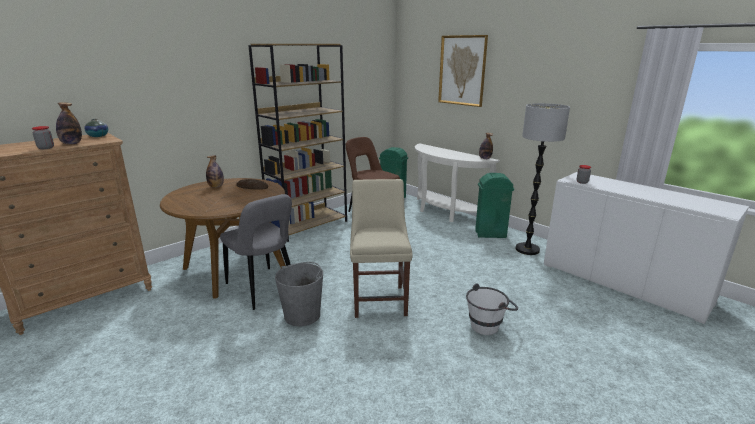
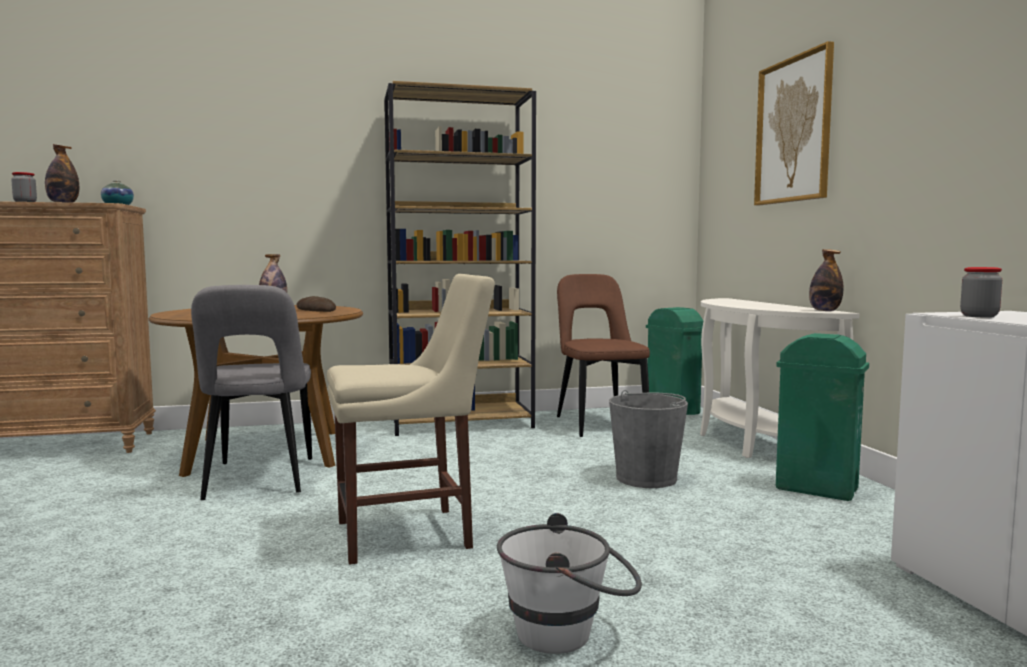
camera: 30 degrees right, 15 degrees down
(302, 315) = (251, 523): grey bucket -> grey bucket (647, 478)
(380, 299) = (411, 534): beige chair -> beige chair turned 45 degrees clockwise
(527, 250) = (883, 530): floor lamp -> none

